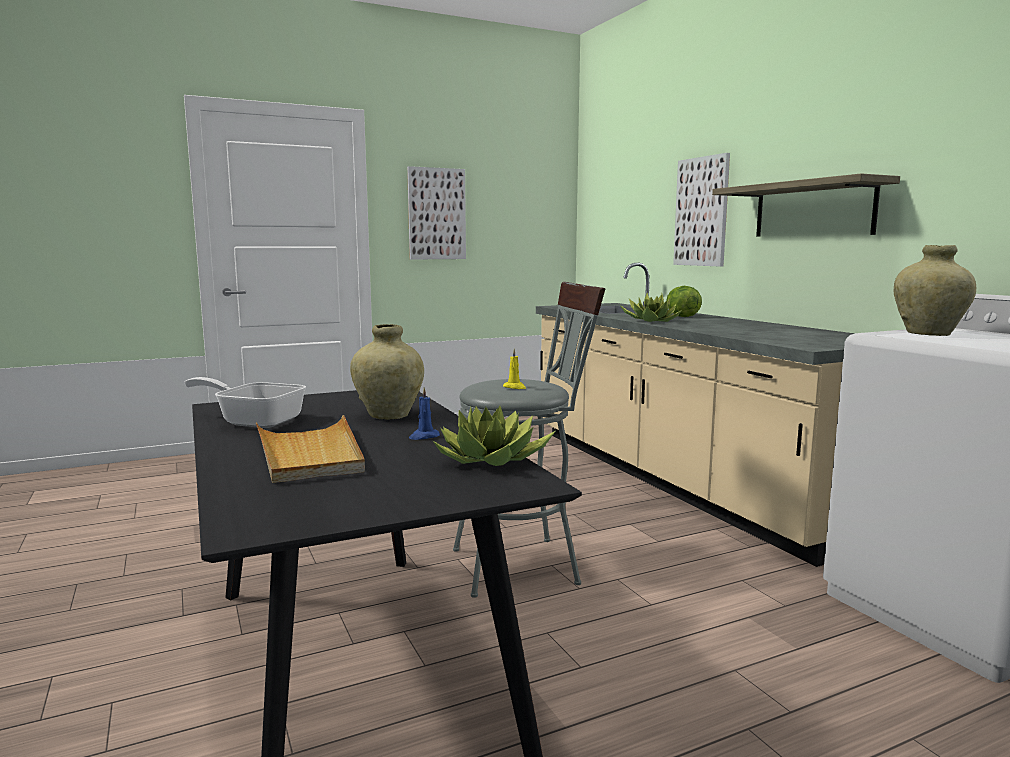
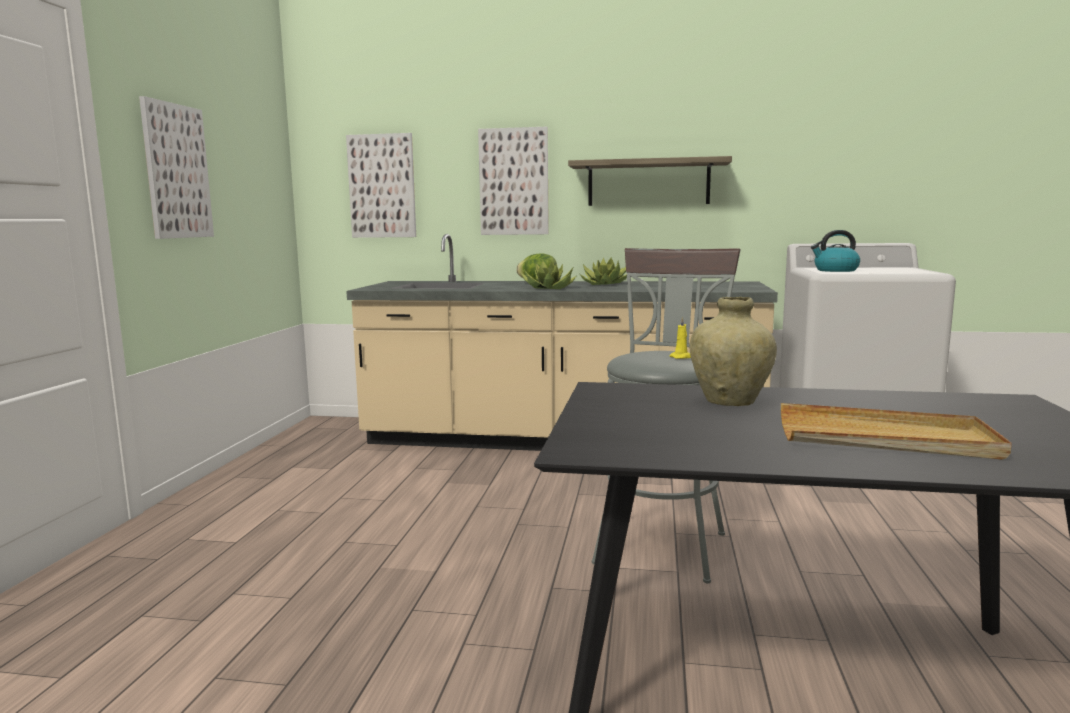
camera: 55 degrees left, 0 degrees up
(255, 421) = (698, 444): frying pan -> none
(423, 436) = (837, 403): blue candle -> none
(492, 459) = (933, 398): potted plant -> potted plant (605, 284)
(620, 218) = (382, 186): none -> picture
(928, 334) = (835, 270): beige vase -> kettle

